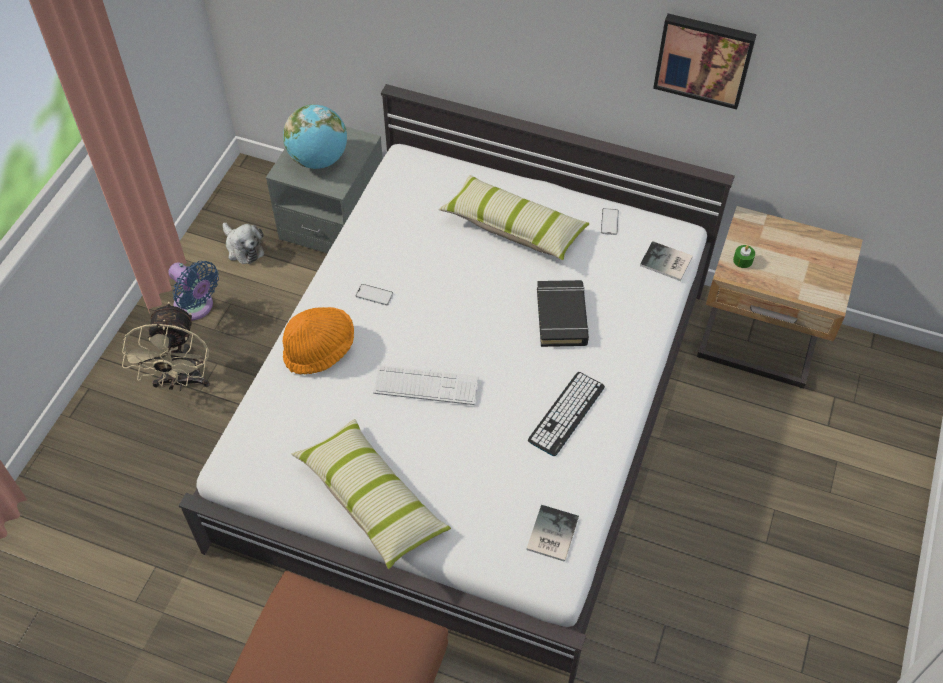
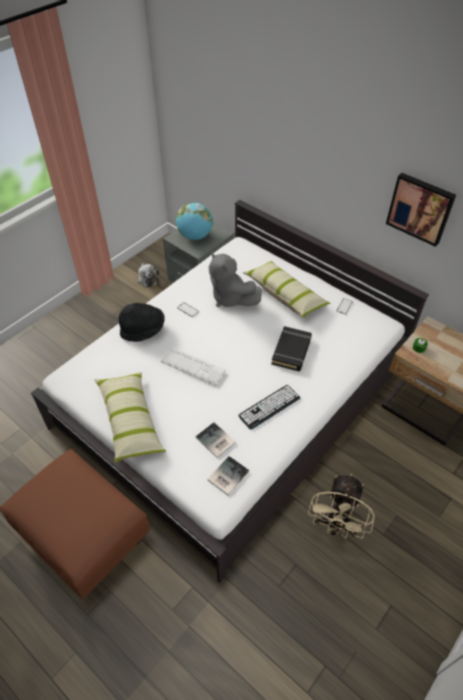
camera: 20 degrees right, 5 degrees down
(182, 381) = (83, 336): beige fan -> beige fan (336, 526)
(196, 307) = (109, 301): blue fan -> none
(320, 349) = (143, 330): orange hat -> black hat
(432, 256) = (230, 298): none -> grey plush toy
(666, 263) = (370, 338): book -> book (215, 441)

